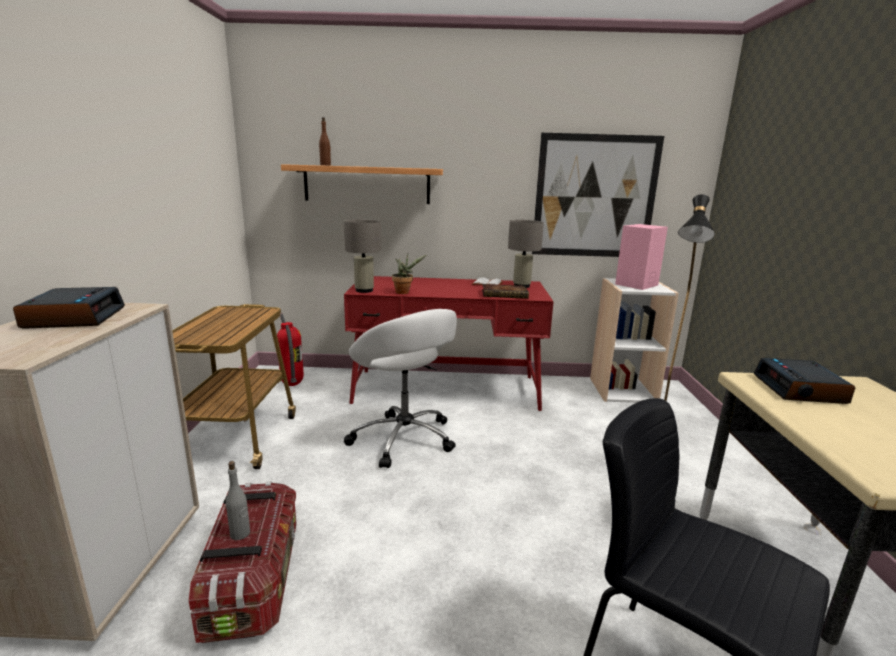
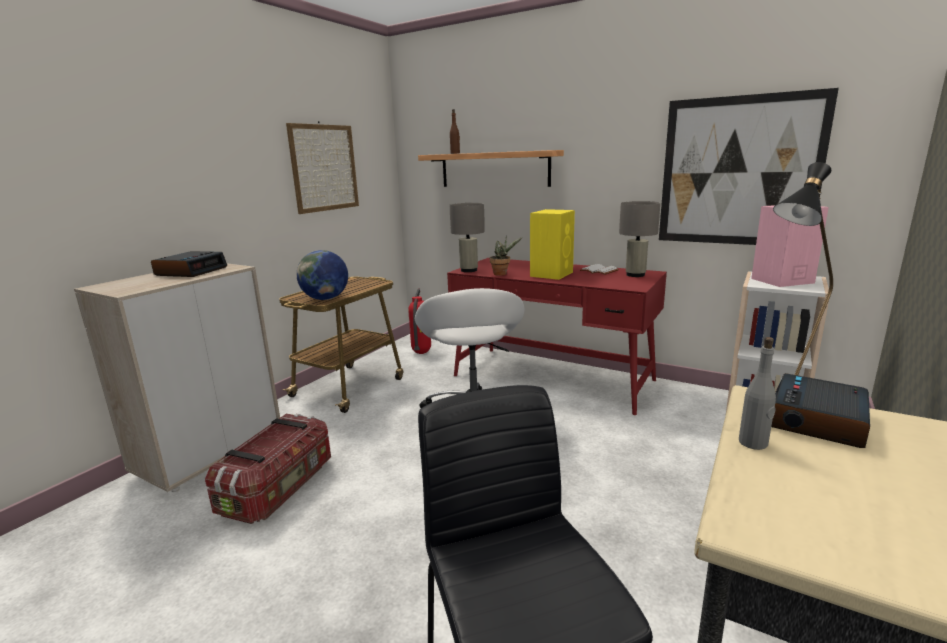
camera: 30 degrees right, 0 degrees up
(178, 172) = (324, 166): none -> picture
(225, 336) = (325, 299): none -> globe
(240, 533) = (264, 446): grey bottle -> grey bottle (753, 443)
(451, 289) = (552, 274): none -> yellow speaker
(505, 294) = (601, 282): book -> none

